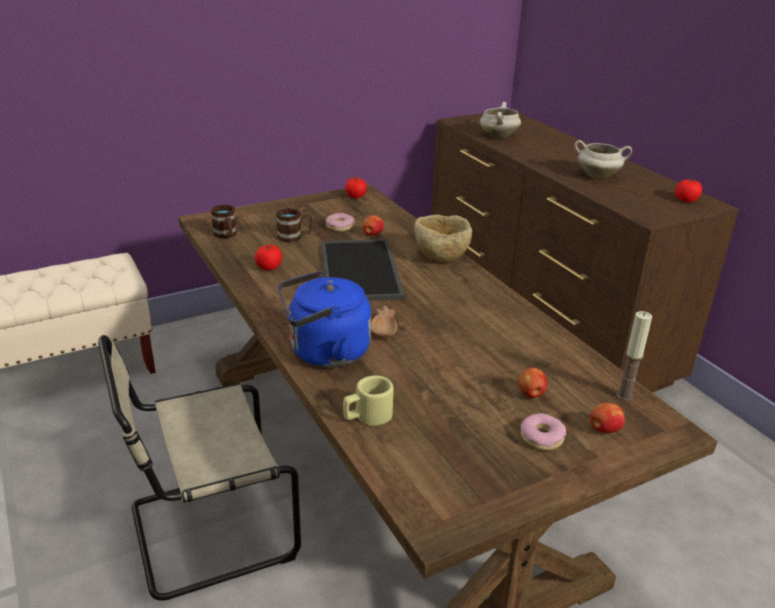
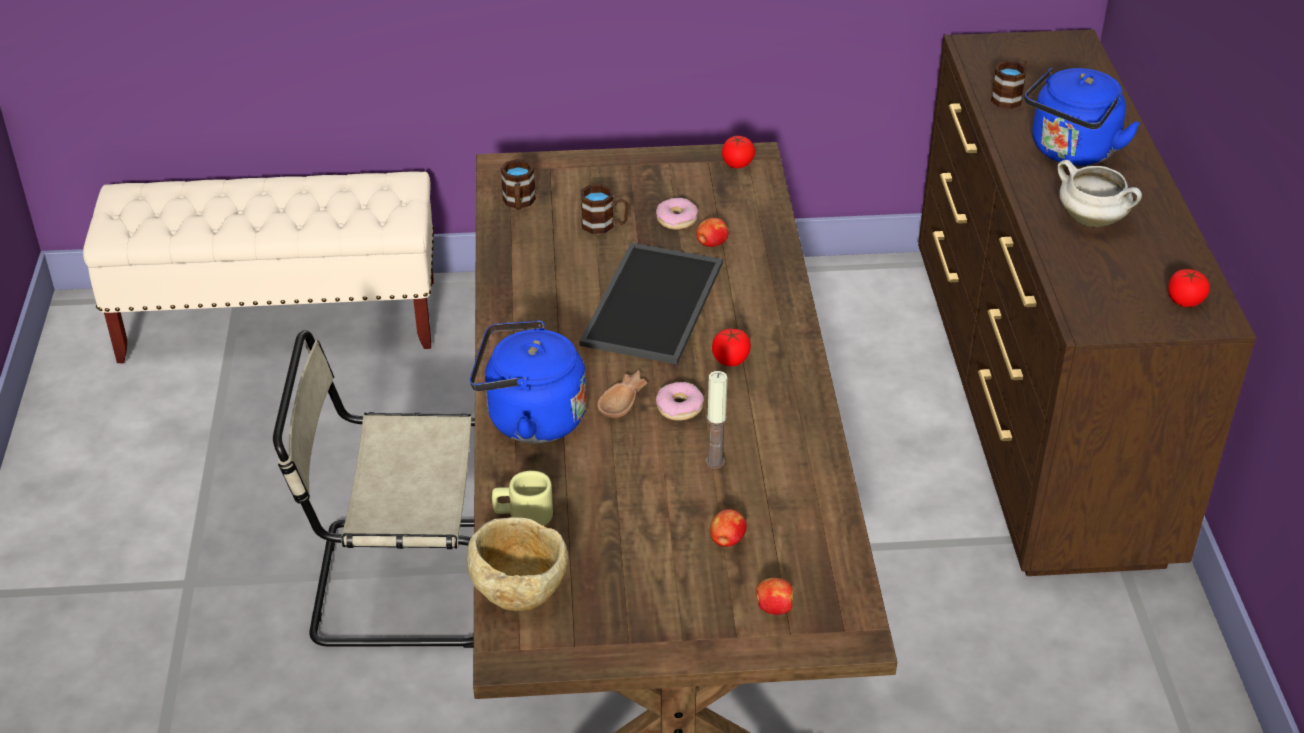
camera: 25 degrees right, 10 degrees up
(269, 267) = (541, 271): tomato -> tomato (730, 359)
(440, 257) = (776, 306): beige bowl -> beige bowl (520, 591)
(498, 136) = (1010, 97): white cooking pot -> brown mug
(541, 437) = (693, 596): donut -> donut (679, 407)
(554, 152) = (1071, 152): none -> blue kettle
(624, 396) = (838, 575): candle -> candle (715, 462)

